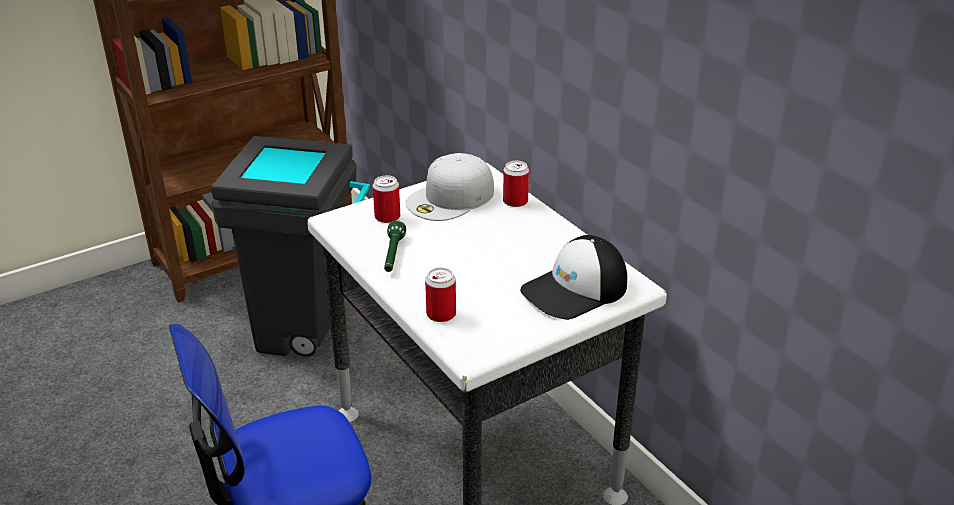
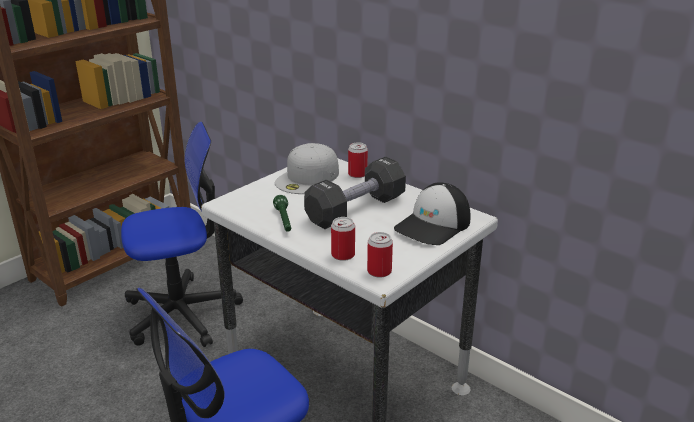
camera: 15 degrees left, 5 degrees down
(310, 334) = (182, 313): grey trash can -> office chair
(387, 217) = (266, 196): can -> can (379, 271)
(488, 252) = (356, 209): none -> black dumbbell

